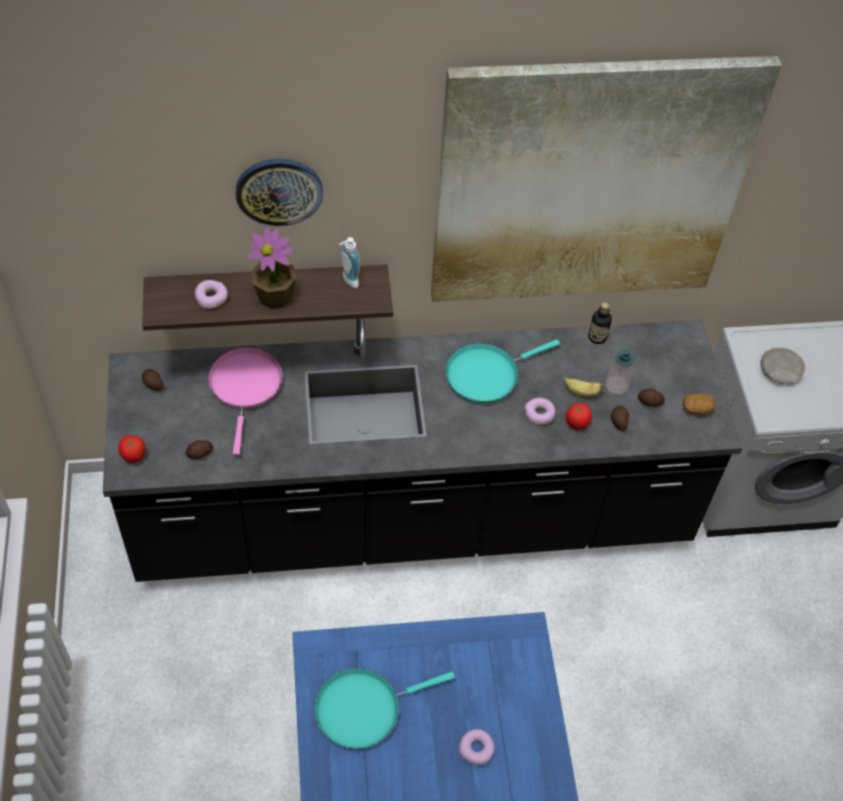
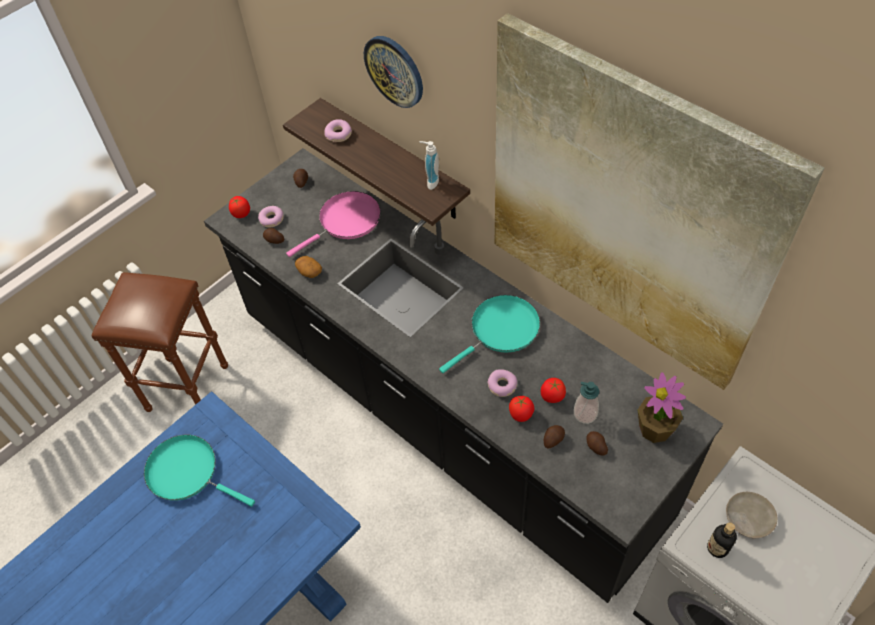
camera: 55 degrees right, 0 degrees up
(149, 701) = (189, 386): none -> brown stool
(275, 296) = (374, 160): potted plant -> potted plant (655, 429)
(476, 749) = (210, 563): donut -> donut (272, 220)
(486, 374) = (501, 330): turquoise frying pan -> turquoise frying pan turned 120 degrees clockwise
(581, 392) = (552, 396): banana -> tomato
(597, 337) = (616, 368): bottle -> bottle (717, 548)
(696, 409) = (627, 483): potato -> potato (309, 271)

